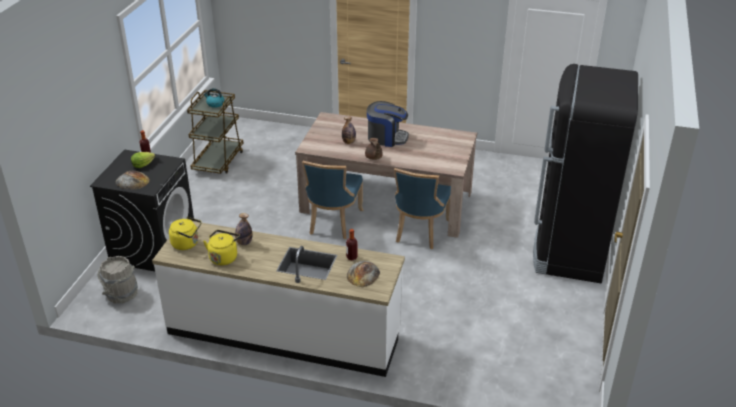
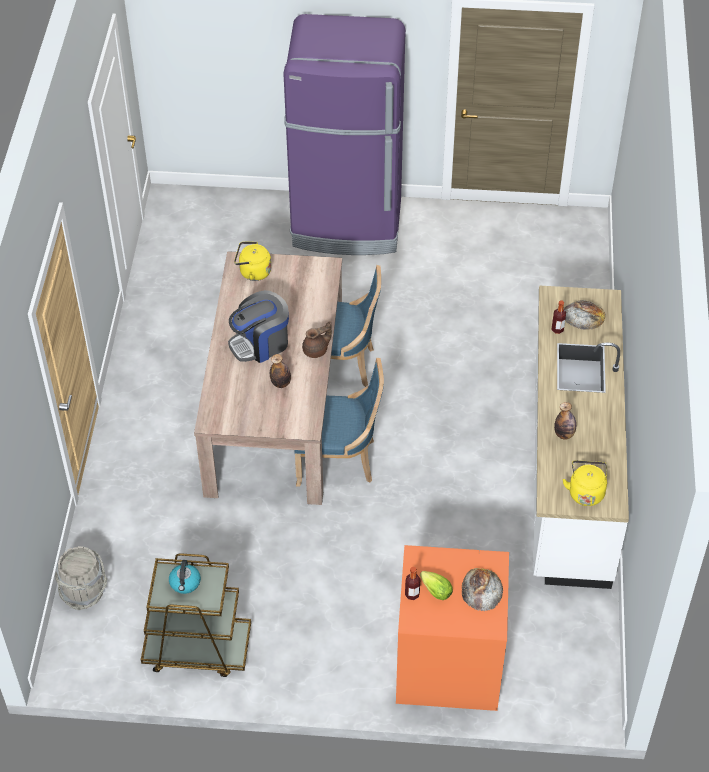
camera: 100 degrees left, 15 degrees up
(121, 294) = (557, 668): grey bucket -> grey bucket (84, 592)
(153, 247) = (447, 665): black washing machine -> orange washing machine
(224, 257) = (598, 447): yellow kettle -> yellow kettle (253, 272)
(386, 138) = (261, 343): coffee machine -> coffee machine turned 120 degrees counterclockwise
(569, 252) = (347, 225): black fridge -> purple fridge

